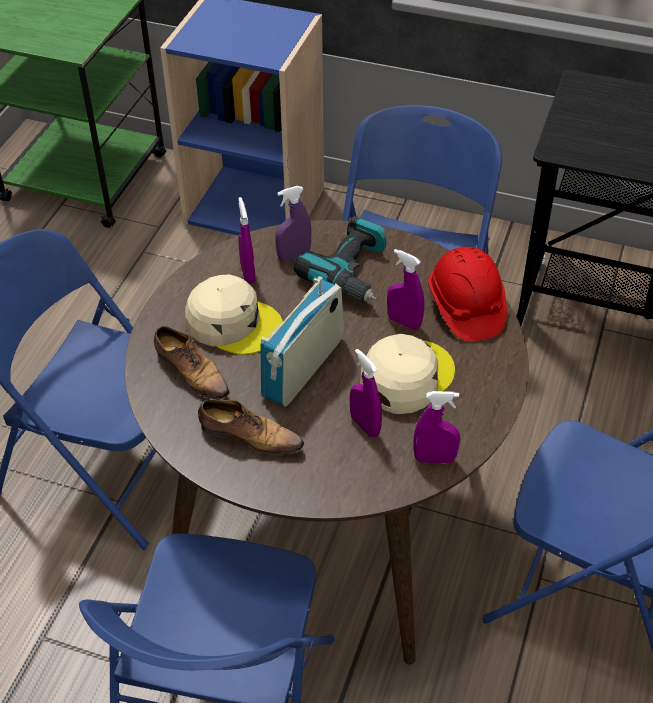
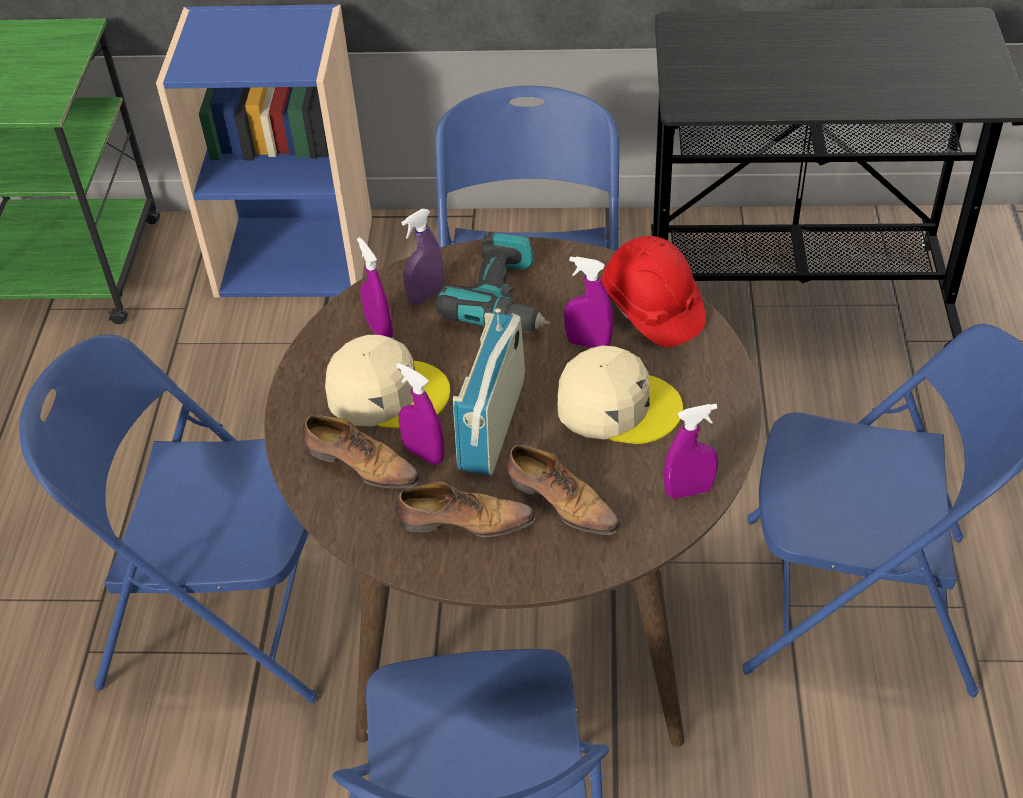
camera: 15 degrees left, 0 degrees up
(331, 440) = (561, 501): none -> shoe
(365, 426) = (593, 474): purple spray bottle -> purple spray bottle (424, 454)
(406, 377) = (617, 405): beige cap -> beige cap turned 75 degrees clockwise

